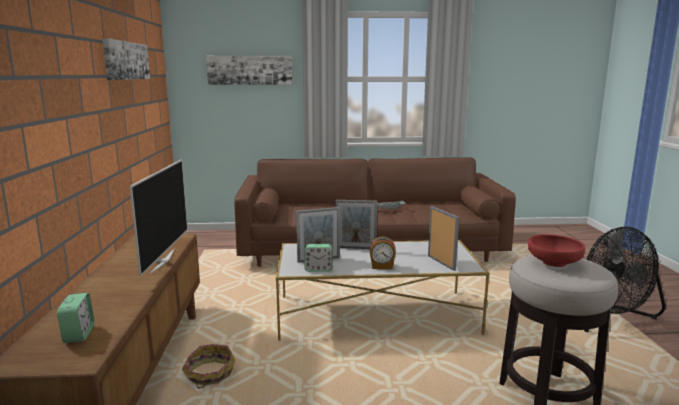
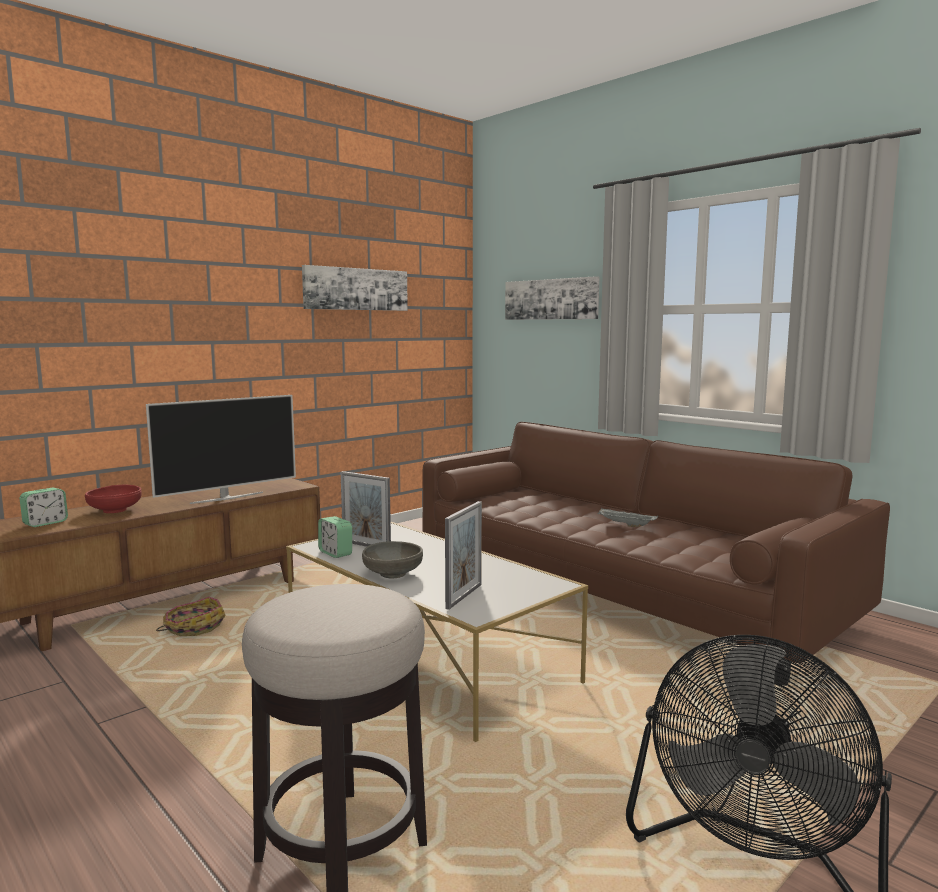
camera: 50 degrees right, 5 degrees down
(355, 248) = (435, 549): picture frame -> none
(382, 266) = (393, 574): alarm clock -> grey bowl
(554, 262) = (338, 598): red bowl -> red bowl (115, 510)

